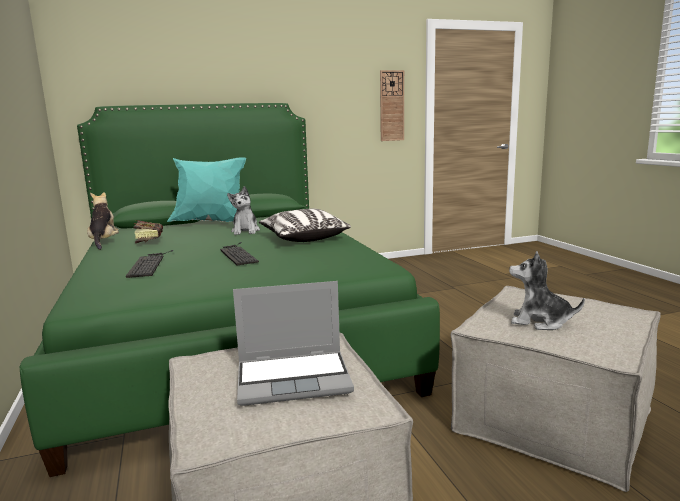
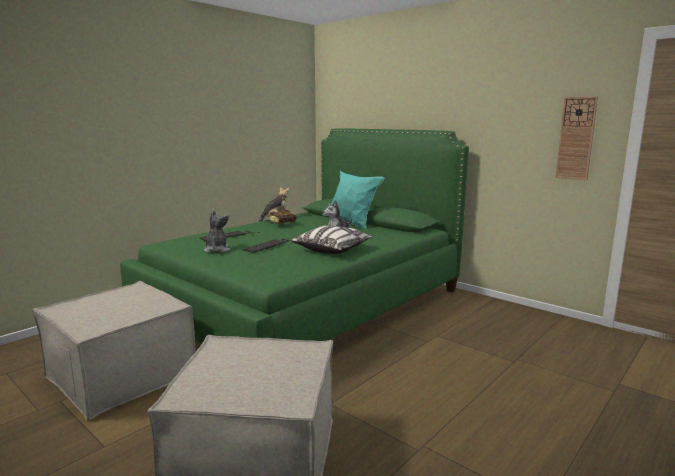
camera: 60 degrees right, 0 degrees up
(295, 378) = (115, 307): laptop -> none
(539, 322) = (237, 360): plush toy -> plush toy (217, 250)

